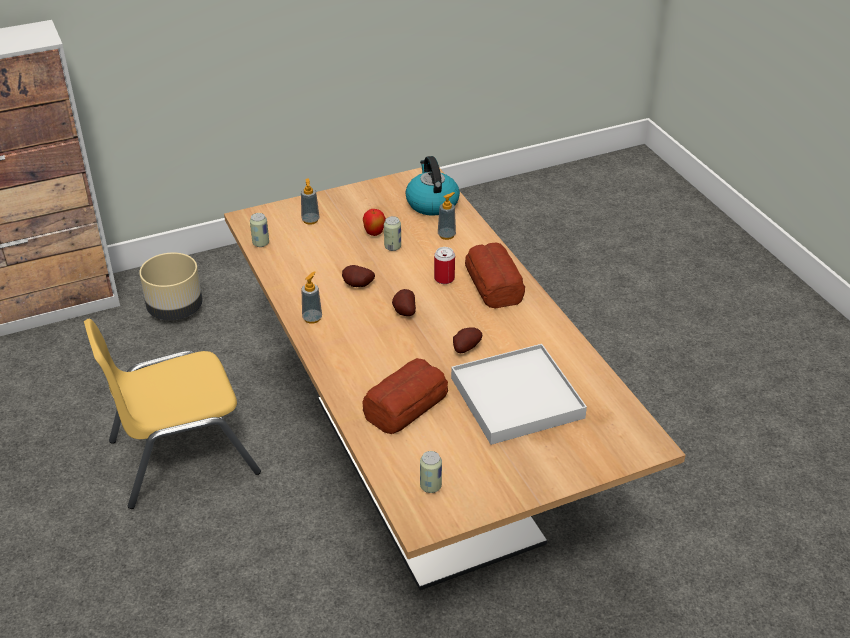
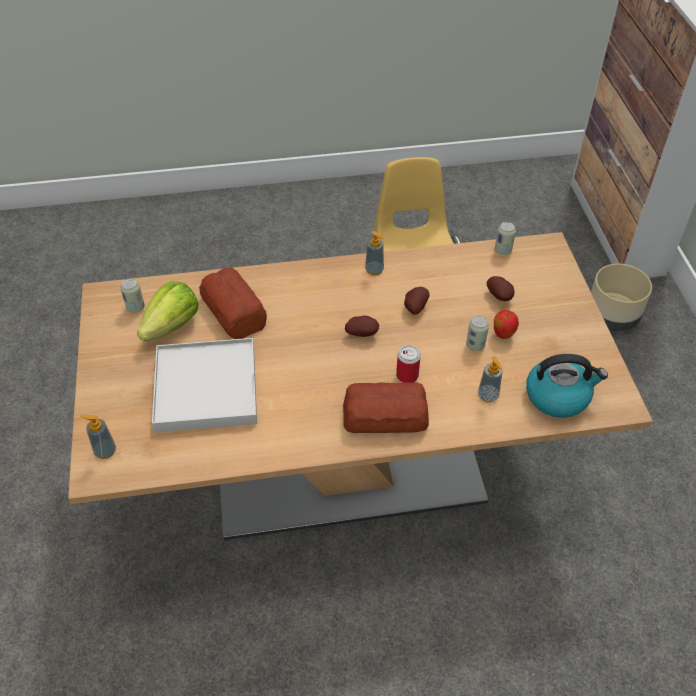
camera: 105 degrees right, 10 degrees up
(310, 220) = (538, 290): soap dispenser -> soap dispenser (105, 451)
(446, 446) = (172, 326): none -> lettuce
(465, 348) = (290, 367): potato -> potato (500, 296)

